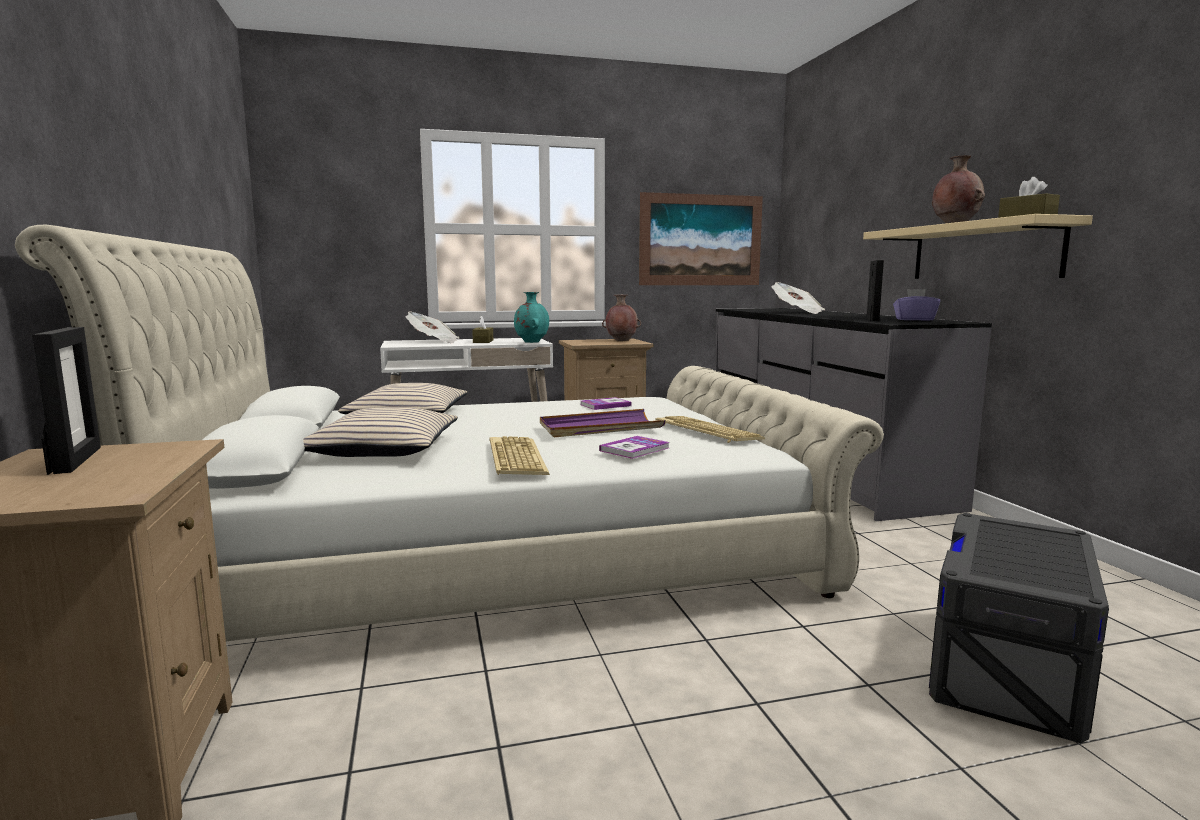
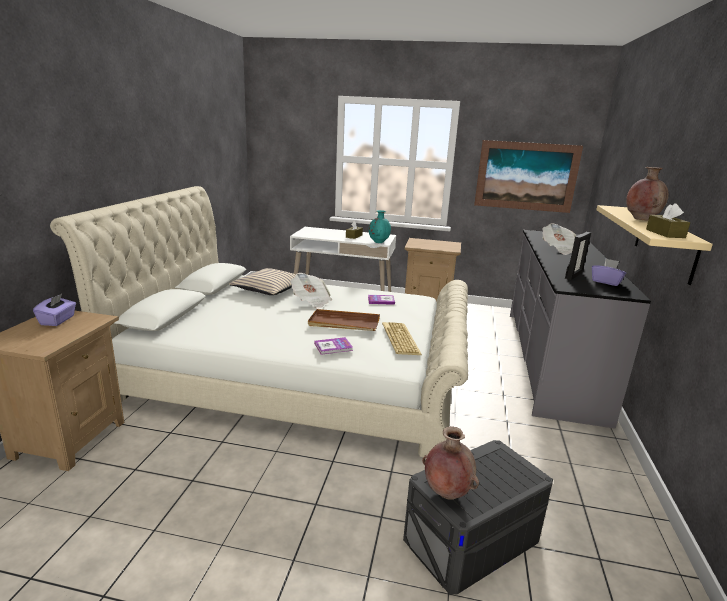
camera: 25 degrees right, 10 degrees up
(75, 460) = (58, 320): picture frame -> purple tissue box
(383, 450) = (225, 316): beige pillow -> none
(433, 342) = (326, 233): newspaper -> newspaper (311, 301)
(514, 457) = (271, 338): keyboard -> none
(600, 428) = (343, 323): purple tray -> brown tray
(621, 341) = (445, 245): brown vase -> brown vase (446, 492)

